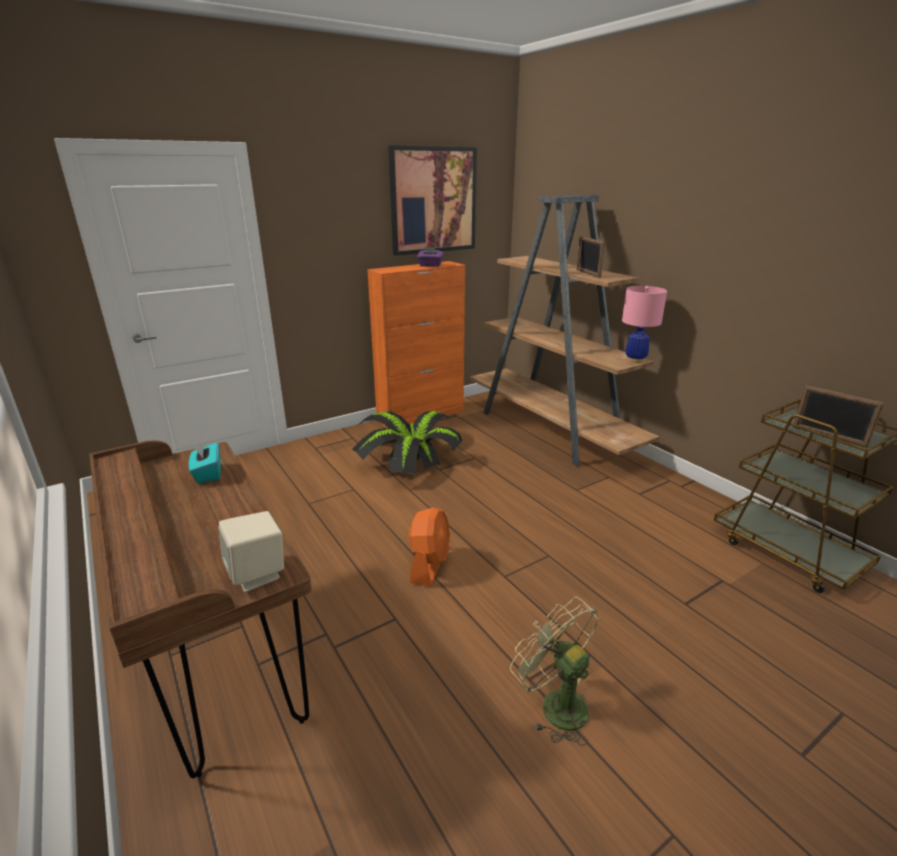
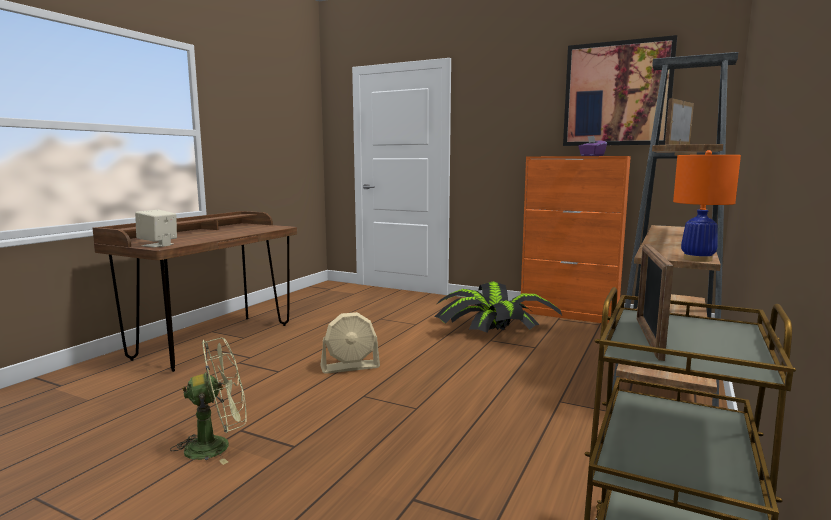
camera: 60 degrees right, 15 degrees down
(208, 473) = (255, 229): turquoise tissue box -> none
(429, 564) = (350, 367): orange fan -> beige fan
(555, 703) = (217, 446): green fan -> green fan turned 45 degrees clockwise
(635, 360) = (698, 259): pink table lamp -> orange table lamp

